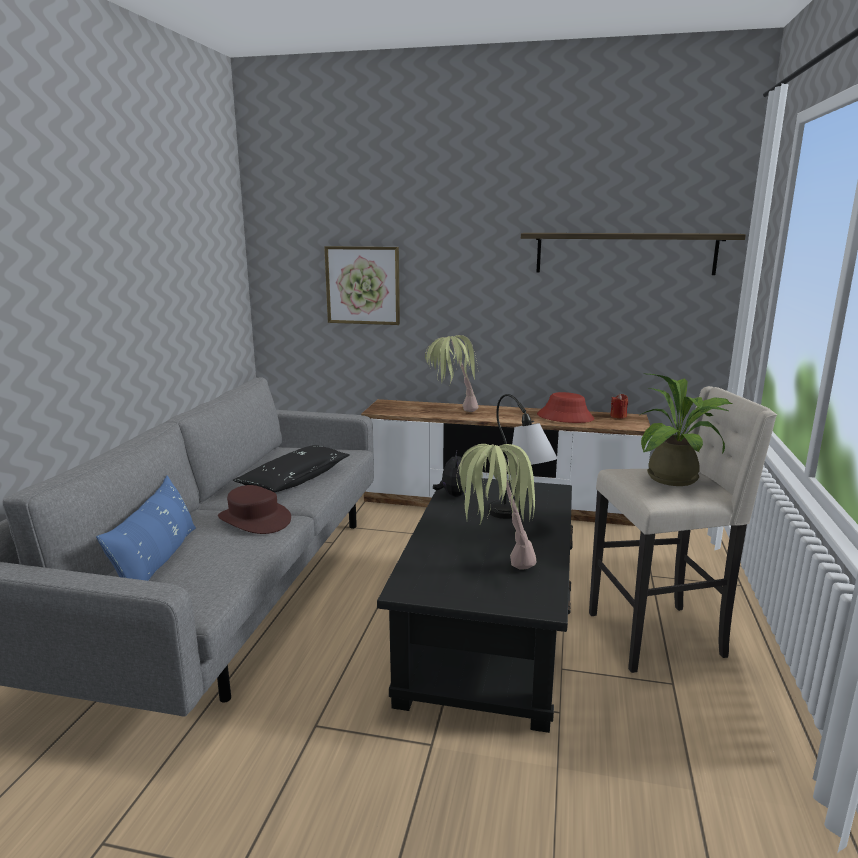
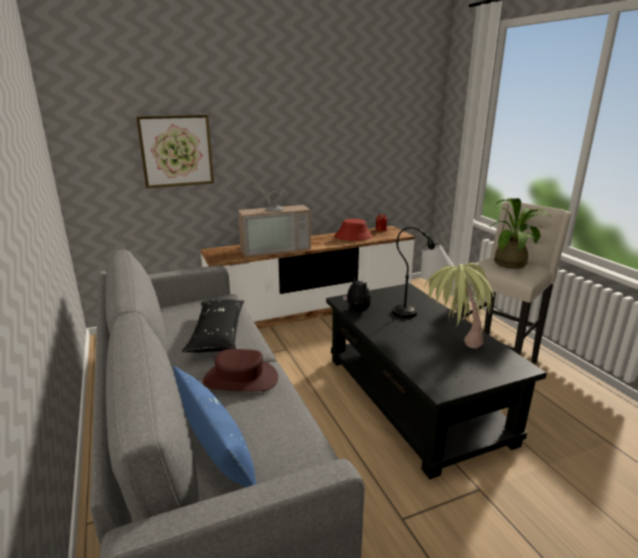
camera: 35 degrees left, 5 degrees up
(452, 411) = (275, 248): potted plant -> television
(625, 253) = (375, 114): shelf -> none

